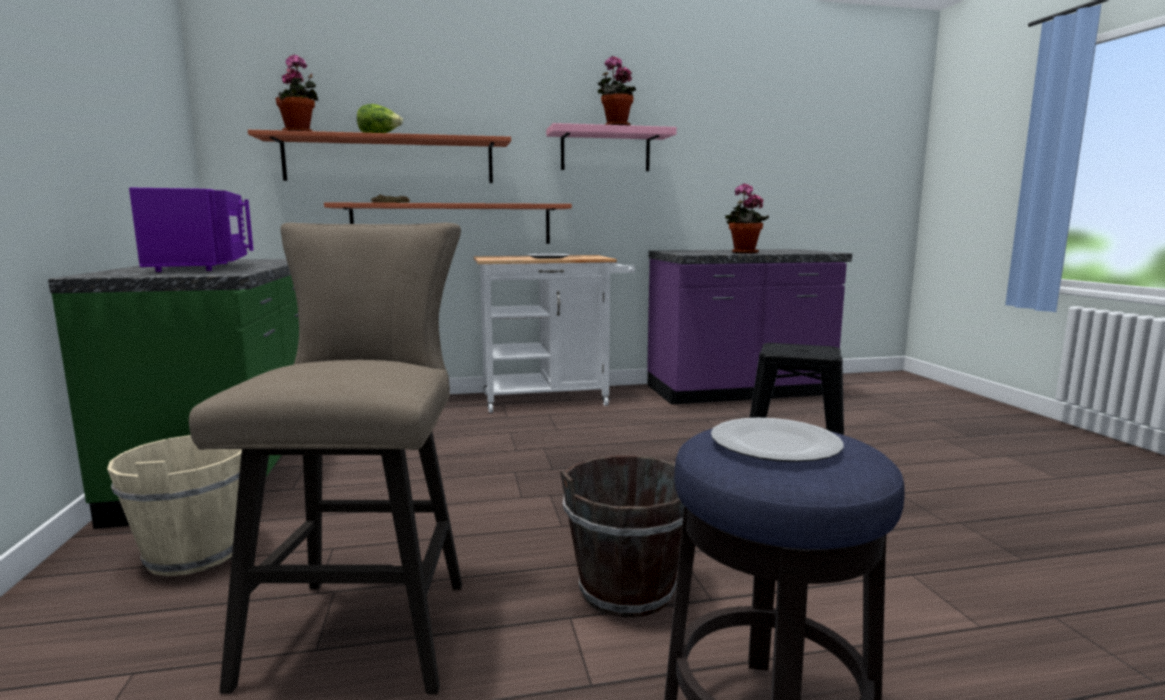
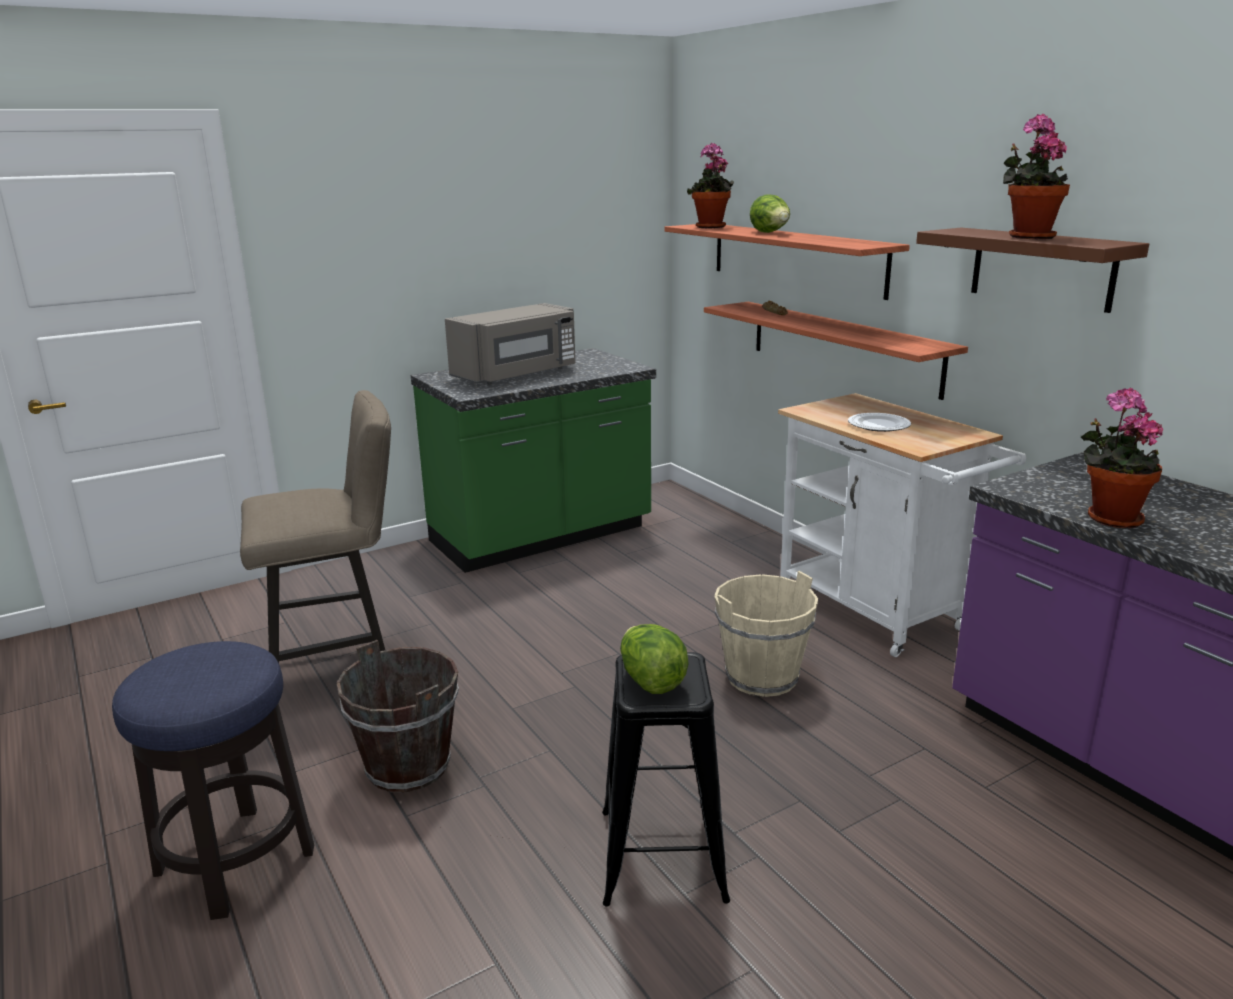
camera: 70 degrees right, 10 degrees up
(195, 554) = (408, 583): beige bucket -> beige bucket (762, 678)
(201, 267) = (517, 374): purple microwave -> grey microwave
(605, 150) = (1041, 268): pink shelf -> brown shelf
(774, 444) = (199, 667): plate -> none
(803, 351) = (651, 681): none -> lettuce

